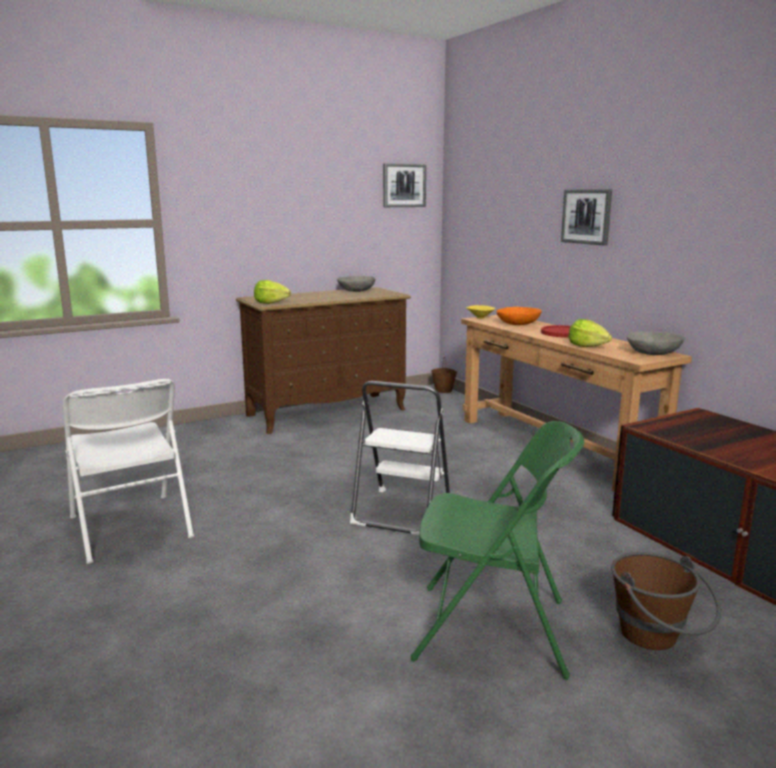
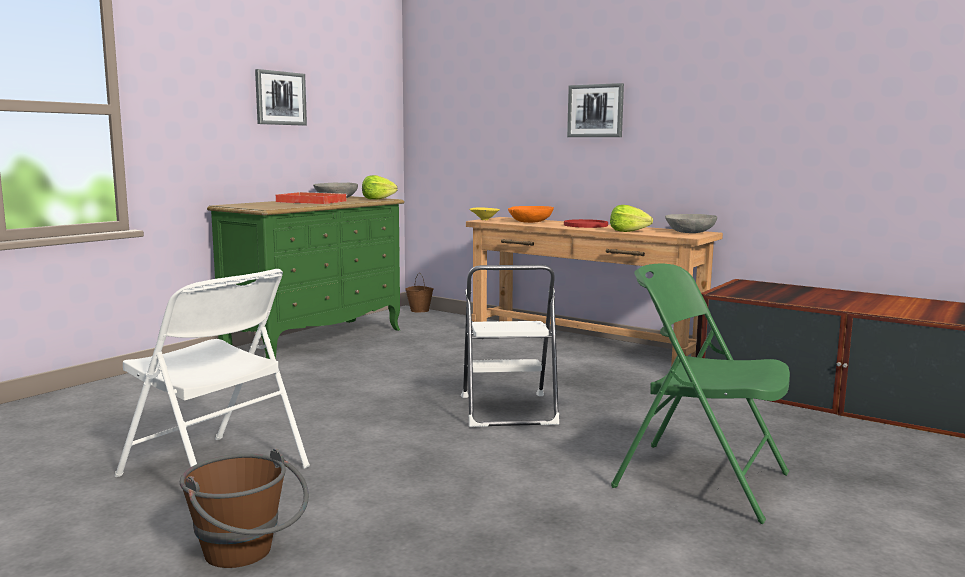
camera: 25 degrees left, 5 degrees down
(270, 303) = (267, 207): lettuce -> lettuce (377, 199)
(323, 295) = (310, 201): none -> red tray
(327, 413) = (317, 341): brown dresser -> green dresser
(404, 185) = (369, 84): picture -> picture (280, 98)
(491, 629) = (701, 480): green chair -> green chair turned 135 degrees counterclockwise
(658, 640) = (831, 460): brown bucket -> brown bucket (247, 555)

